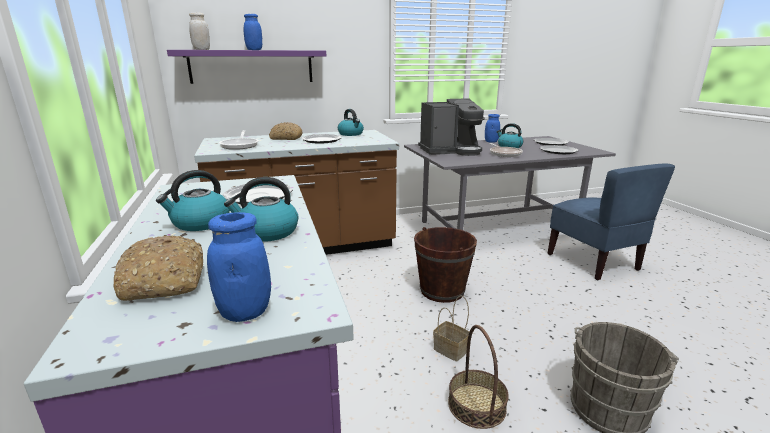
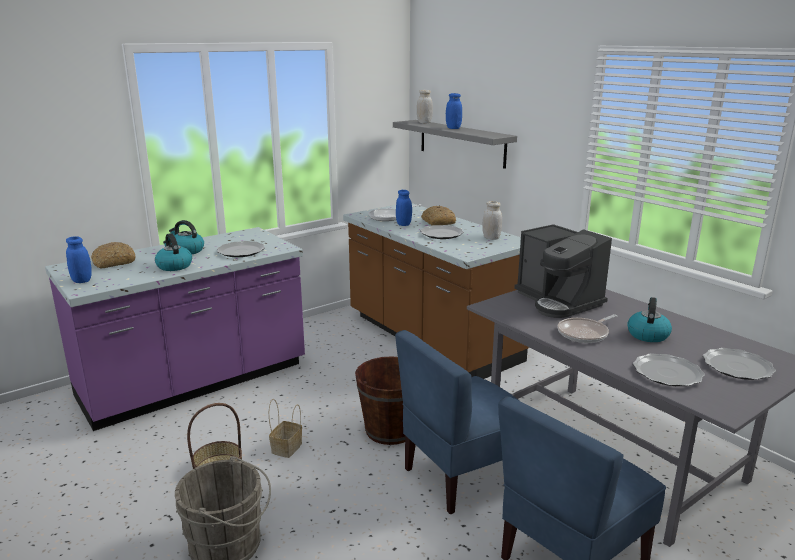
camera: 70 degrees right, 0 degrees up
(252, 66) = (461, 143): purple shelf -> grey shelf
(351, 134) = (491, 238): kettle -> white jar
(491, 141) = (670, 320): blue jar -> blue jar (403, 224)
(512, 275) = (463, 476): none -> blue chair

